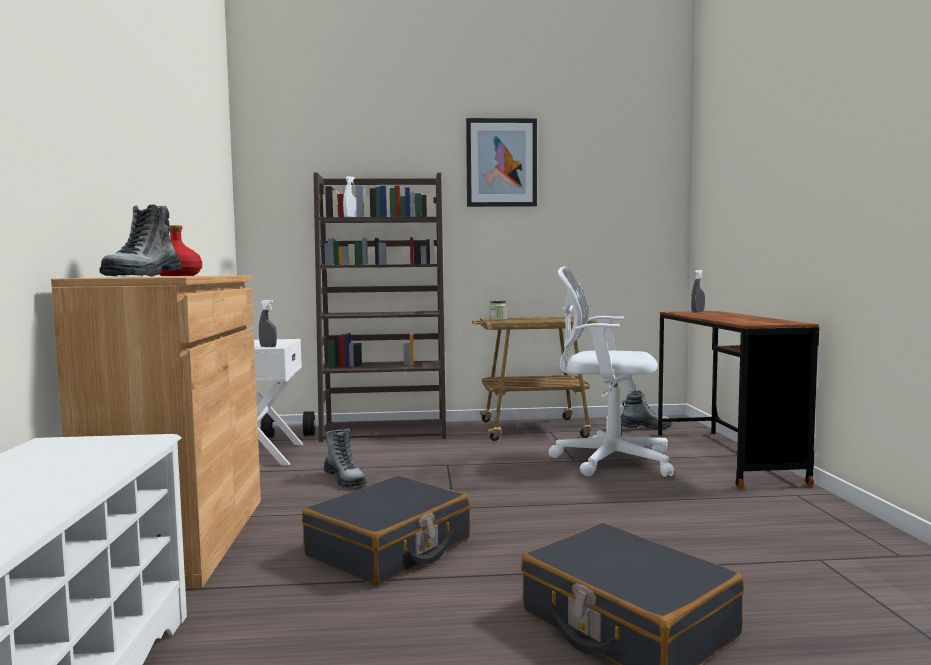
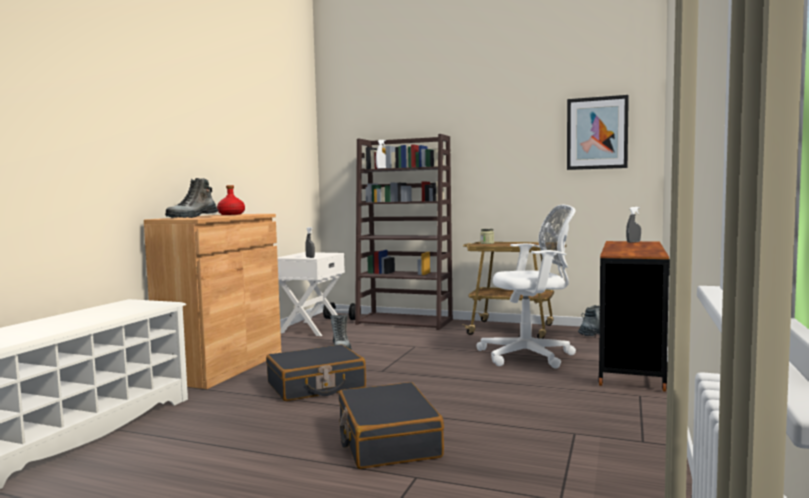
camera: 25 degrees right, 0 degrees up
(501, 163) = (497, 121): picture -> picture (597, 133)
(607, 460) = (530, 356): white office chair -> white office chair turned 135 degrees clockwise

